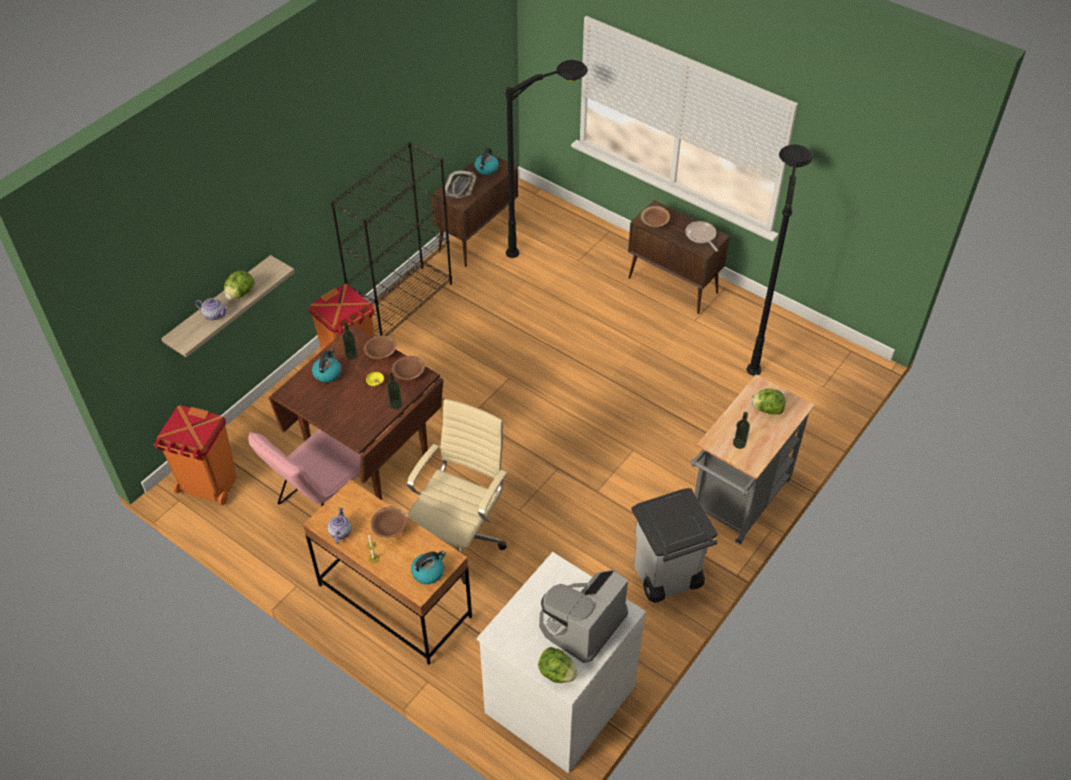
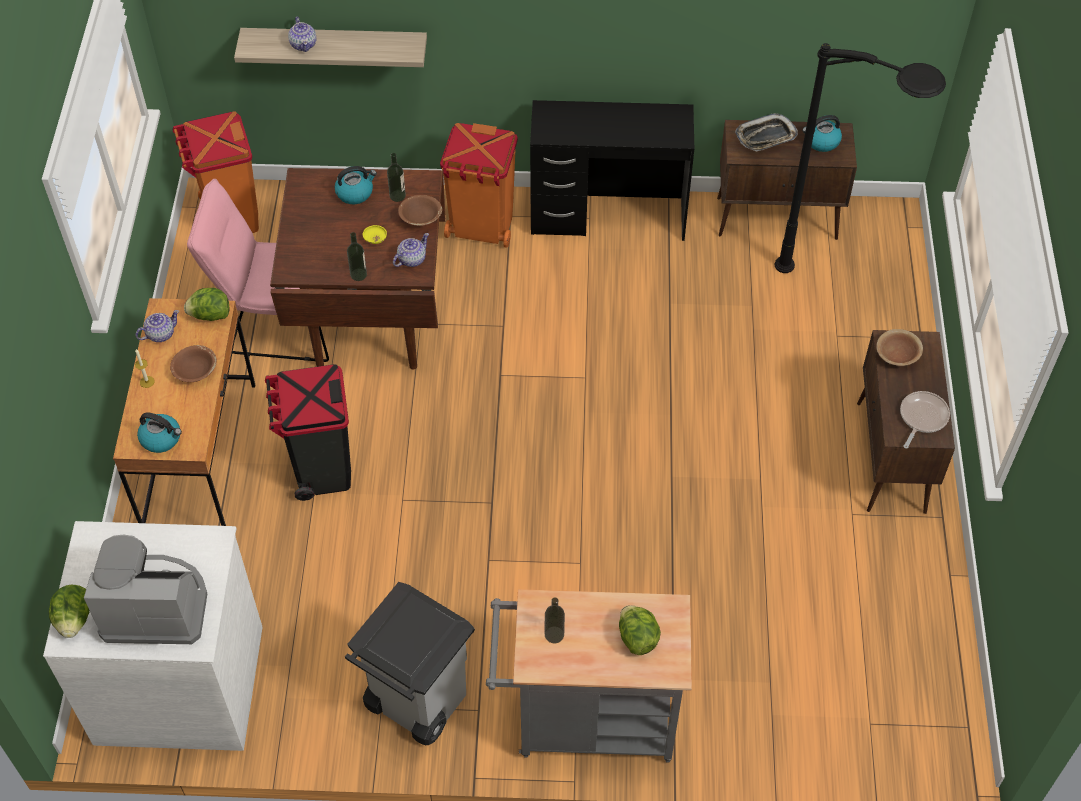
camera: 55 degrees right, 5 degrees up
(240, 294) = (349, 45): lettuce -> lettuce (210, 315)
(403, 304) = (608, 216): black bookcase -> black desk
(409, 374) = (411, 259): brown bowl -> teapot
(460, 539) = (322, 468): beige office chair -> black trash can
(758, 337) = (890, 601): black floor lamp -> none

